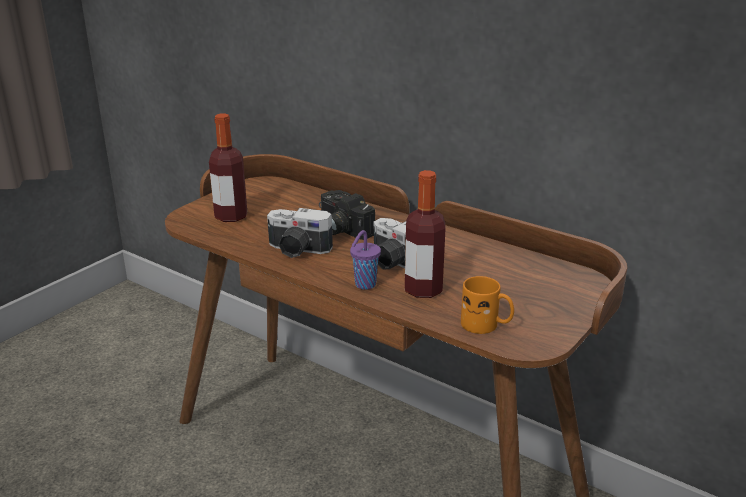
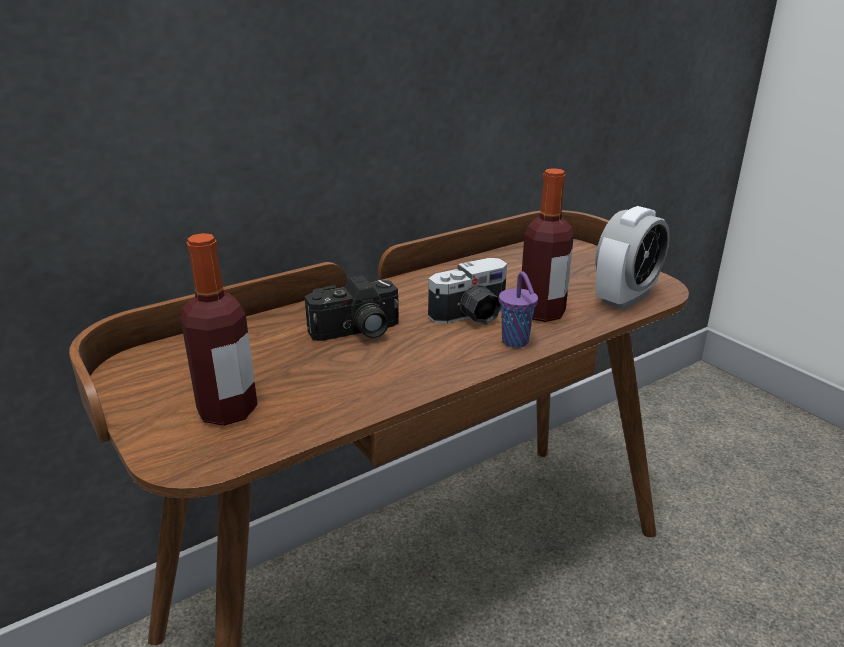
camera: 70 degrees left, 0 degrees up
(297, 250) = (394, 371): camera -> none
(486, 325) = (625, 298): orange mug -> alarm clock

